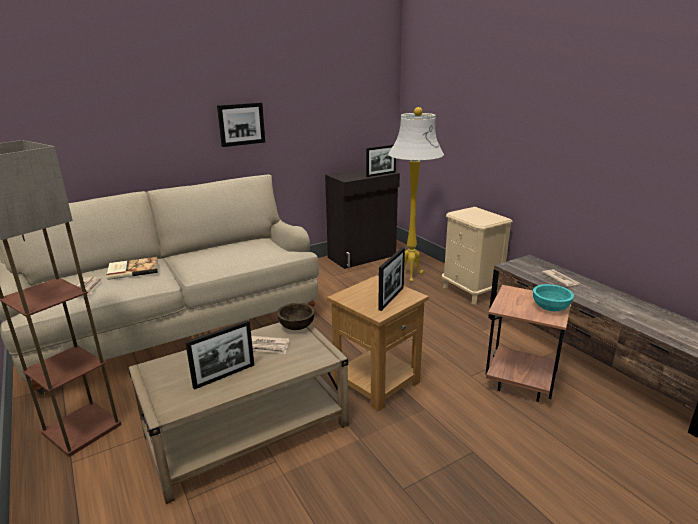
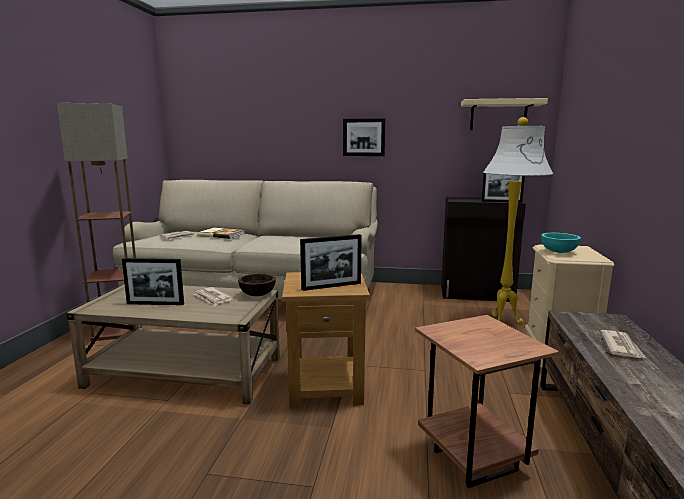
camera: 40 degrees right, 10 degrees down
(358, 93) = (498, 115): none -> beige shelf
(550, 308) = (499, 348): turquoise bowl -> turquoise bowl (558, 252)

